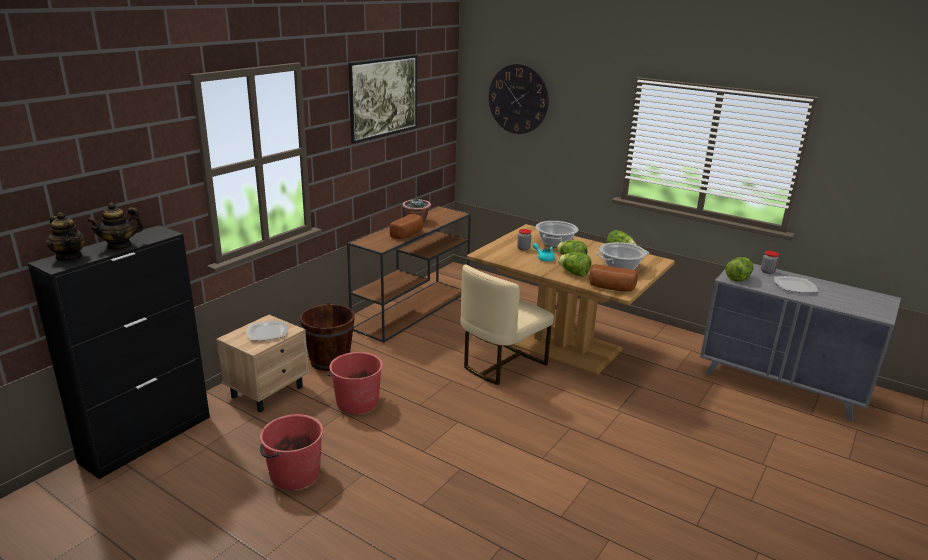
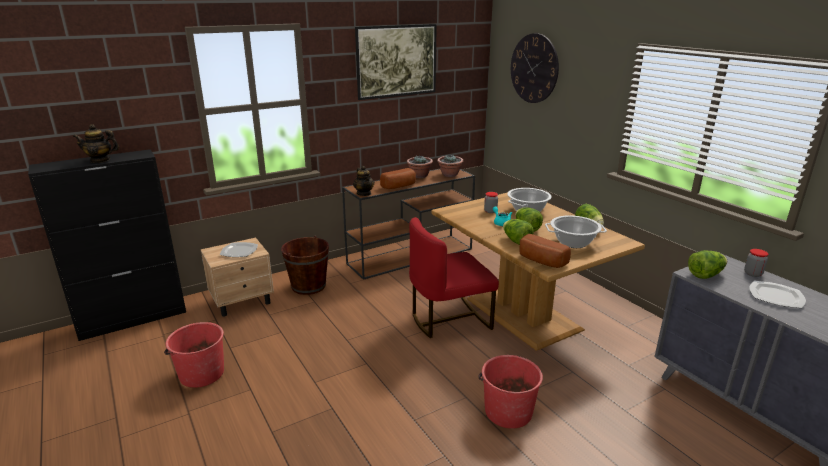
camera: 25 degrees right, 0 degrees up
(70, 257) = (58, 164): teapot -> teapot (364, 193)
(357, 402) = (299, 325): red bucket -> red bucket (507, 411)
(446, 216) = (450, 175): none -> potted plant
(501, 364) = (449, 319): beige chair -> red chair

